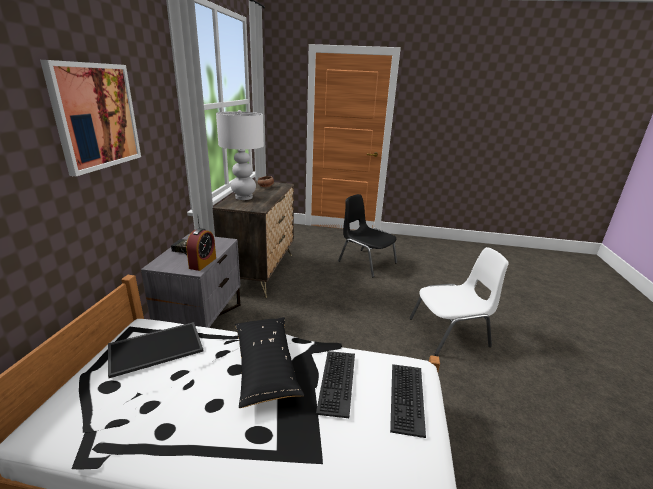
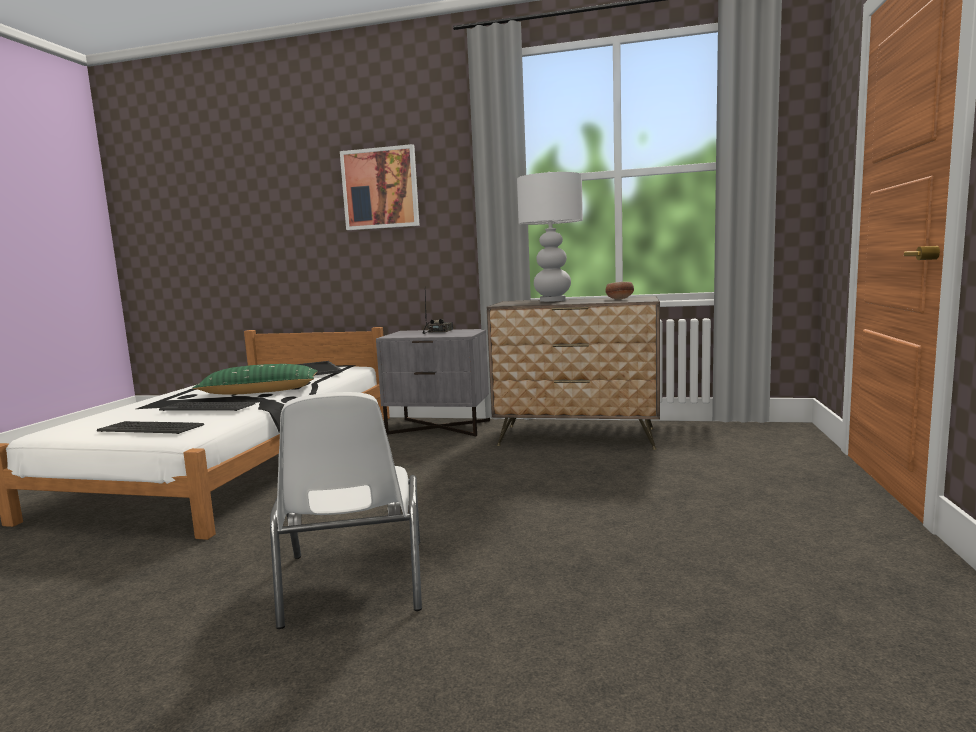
camera: 95 degrees right, 15 degrees down
(202, 263) = (405, 336): alarm clock -> none
(265, 366) = (260, 392): black pillow -> green pillow
(366, 262) = (671, 510): black chair -> none

